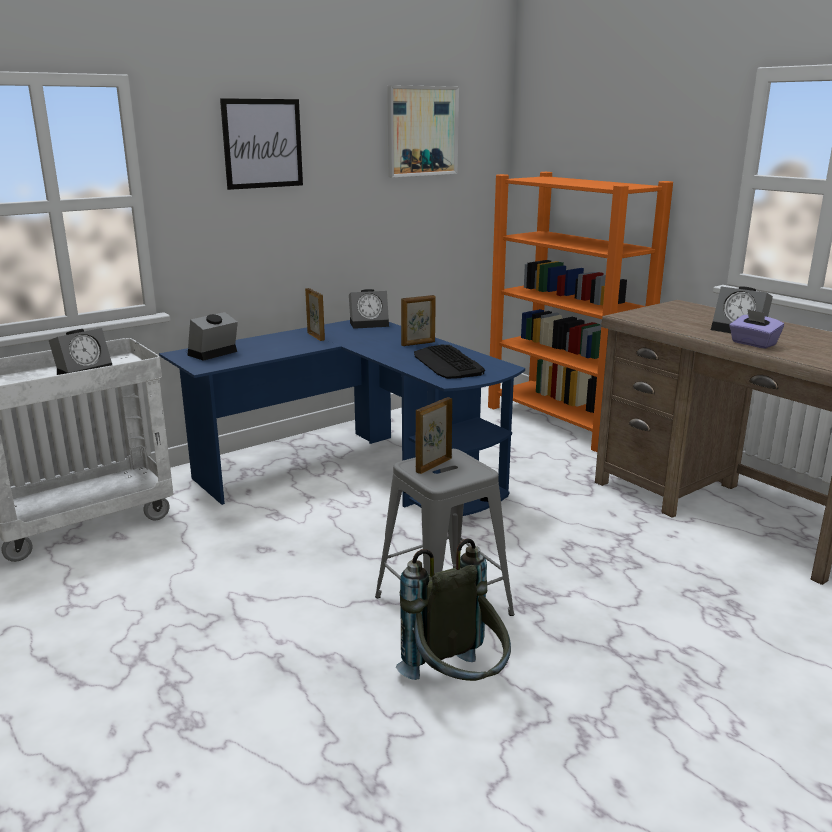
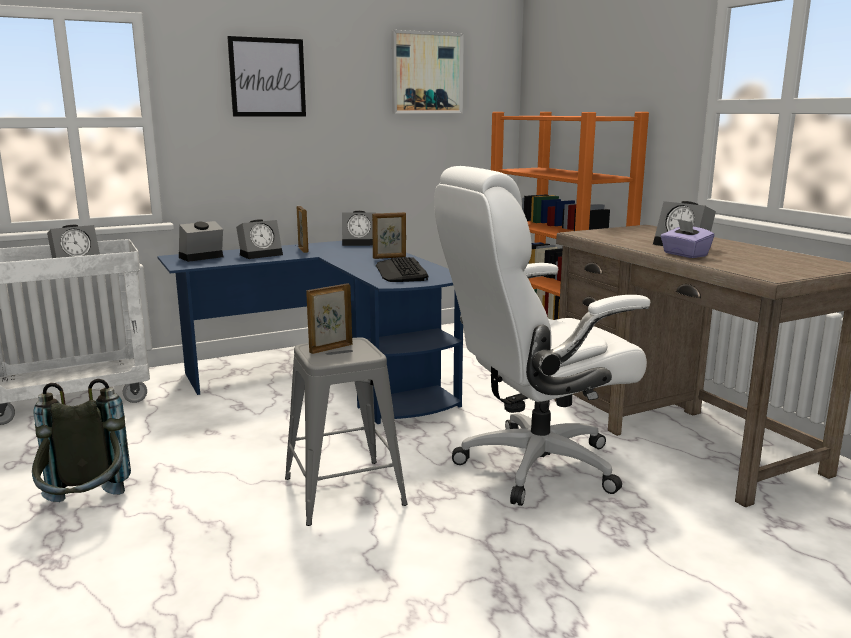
camera: 10 degrees right, 5 degrees down
(276, 346) = (261, 254): none -> alarm clock
(458, 685) = (315, 559): grey backpack -> grey backpack (86, 510)
(613, 559) = (534, 466): none -> white office chair

